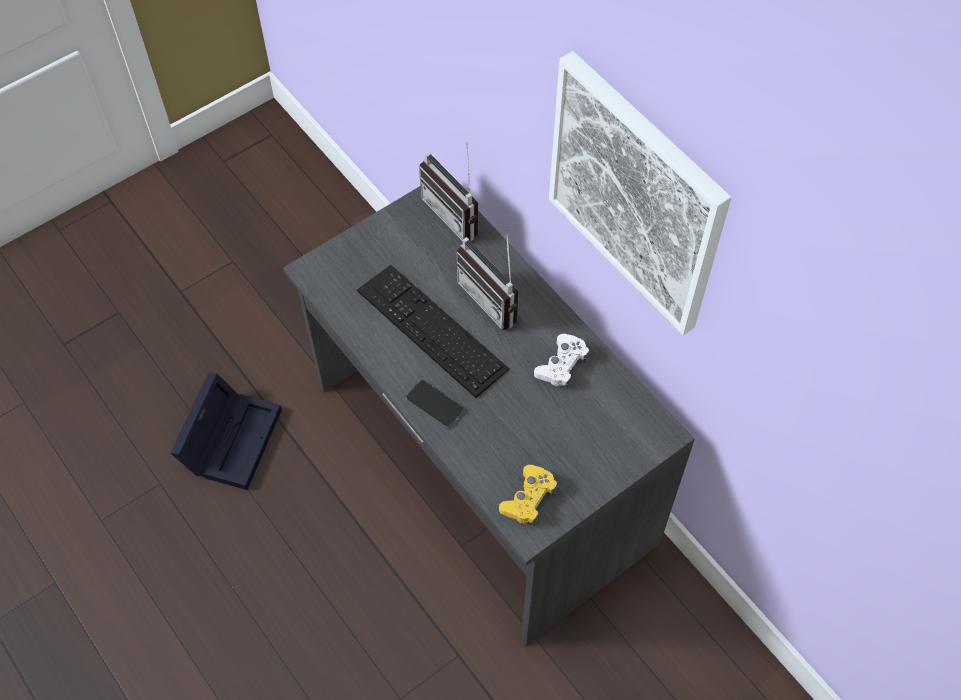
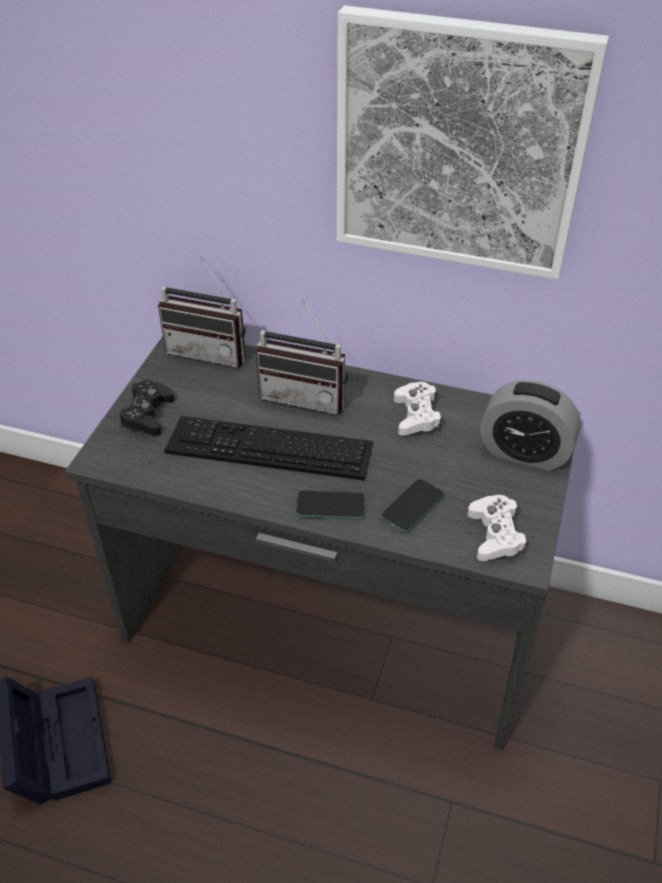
camera: 35 degrees left, 15 degrees down
(369, 249) = (147, 414): none -> black game controller
(490, 440) = (412, 506): none -> phone
(528, 499) = (495, 534): yellow game controller -> white game controller
(614, 446) = (524, 452): none -> alarm clock

